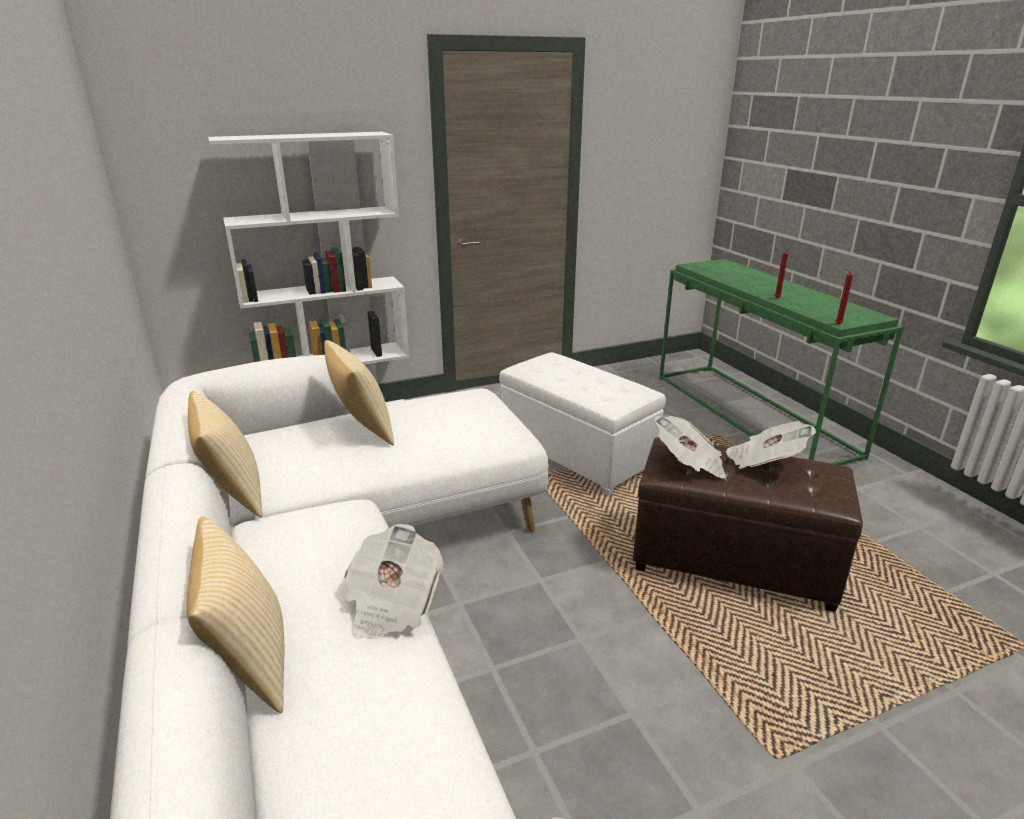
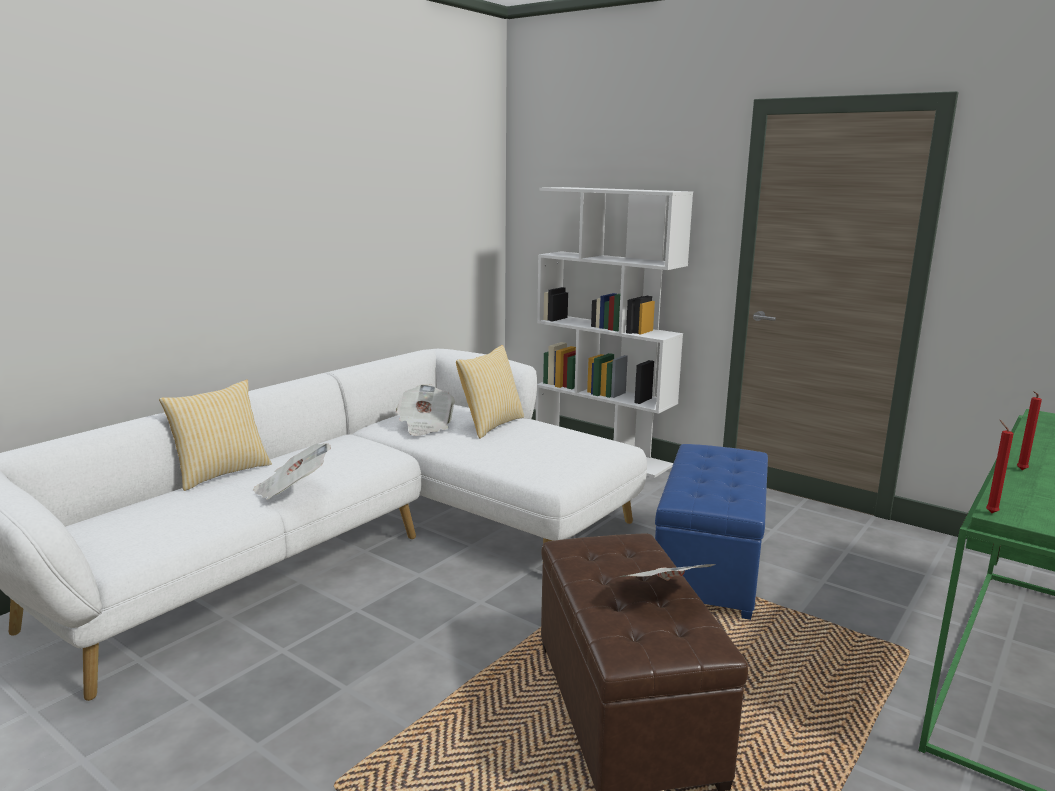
camera: 60 degrees right, 10 degrees down
(233, 495) = (373, 422): pillow -> none
(576, 454) = (710, 567): white ottoman -> blue ottoman
(689, 464) = (602, 553): newspaper -> newspaper (425, 426)

